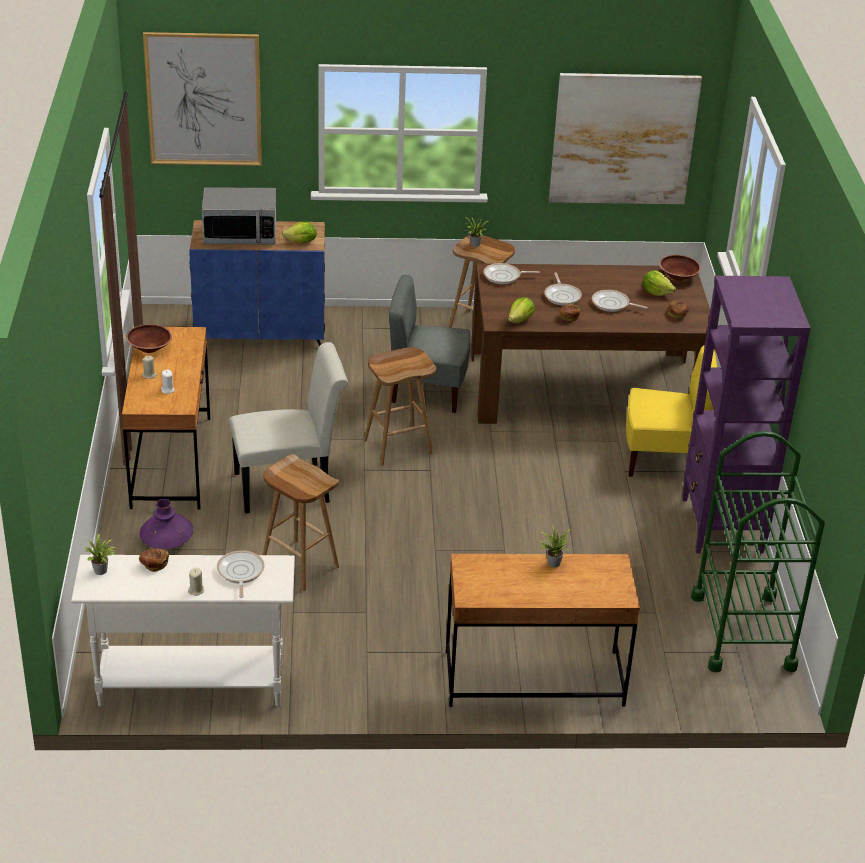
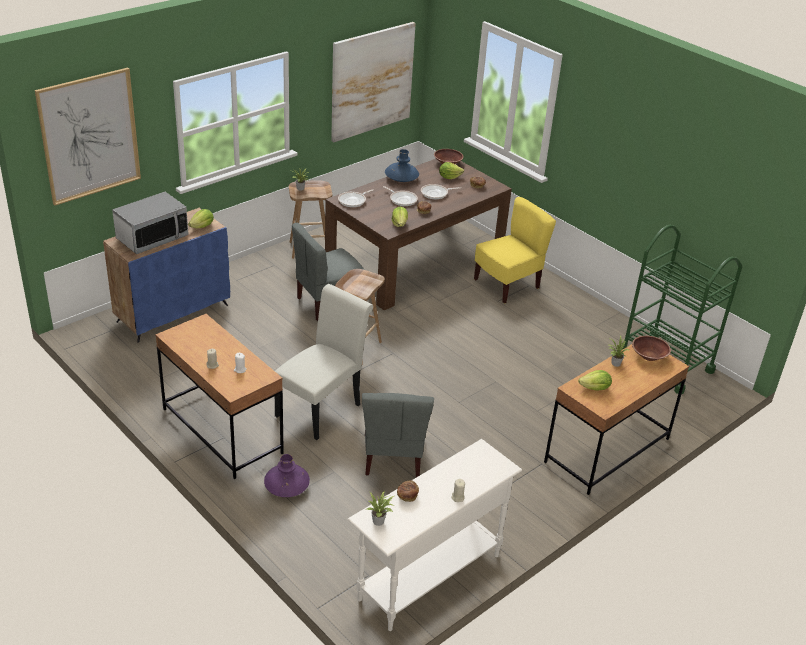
camera: 40 degrees left, 0 degrees up
(149, 348) = (185, 346): brown bowl -> brown bowl (648, 356)
(240, 572) = (467, 469): frying pan -> none
(298, 565) = (393, 456): brown stool -> grey chair
(491, 574) = (595, 388): none -> lettuce
(595, 273) = (401, 179): none -> blue vase
(722, 526) = (583, 309): purple bookcase -> none

